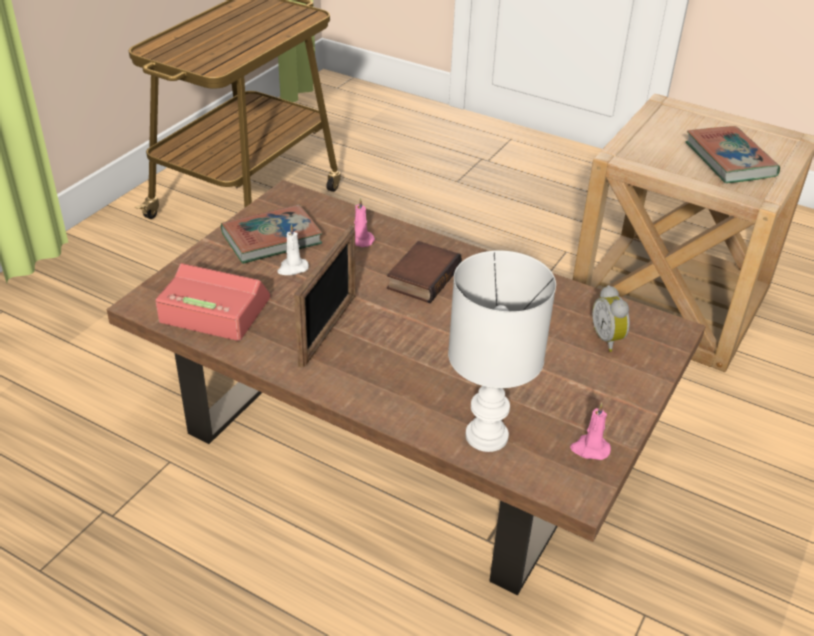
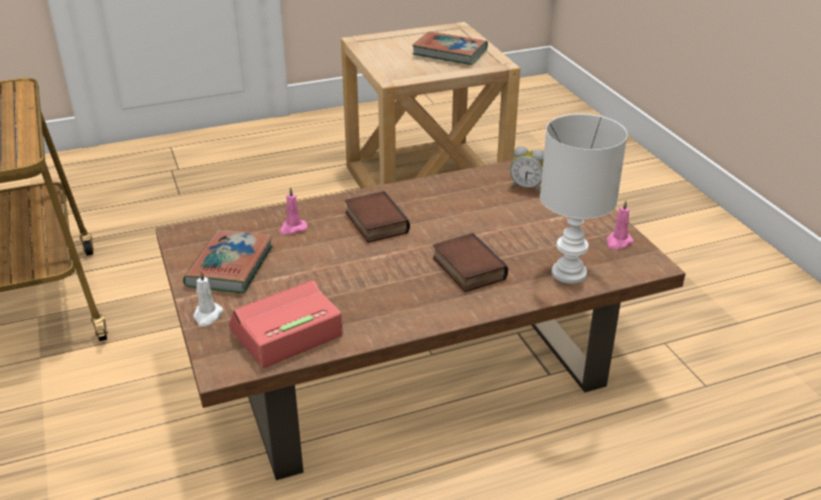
camera: 50 degrees left, 5 degrees down
(292, 268) = (284, 273): white candle -> white candle (207, 316)
(328, 329) = (381, 288): picture frame -> none
(415, 364) = (466, 268): none -> book

